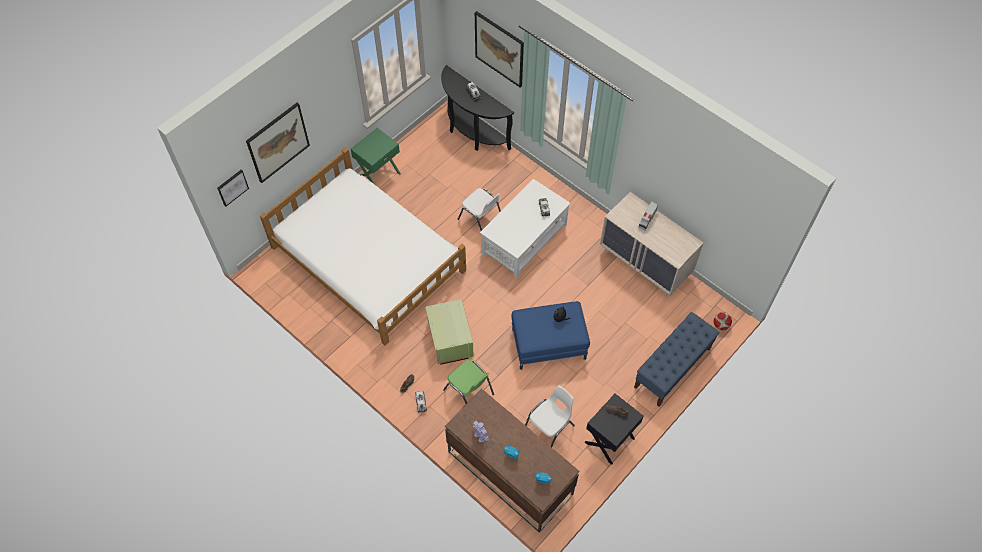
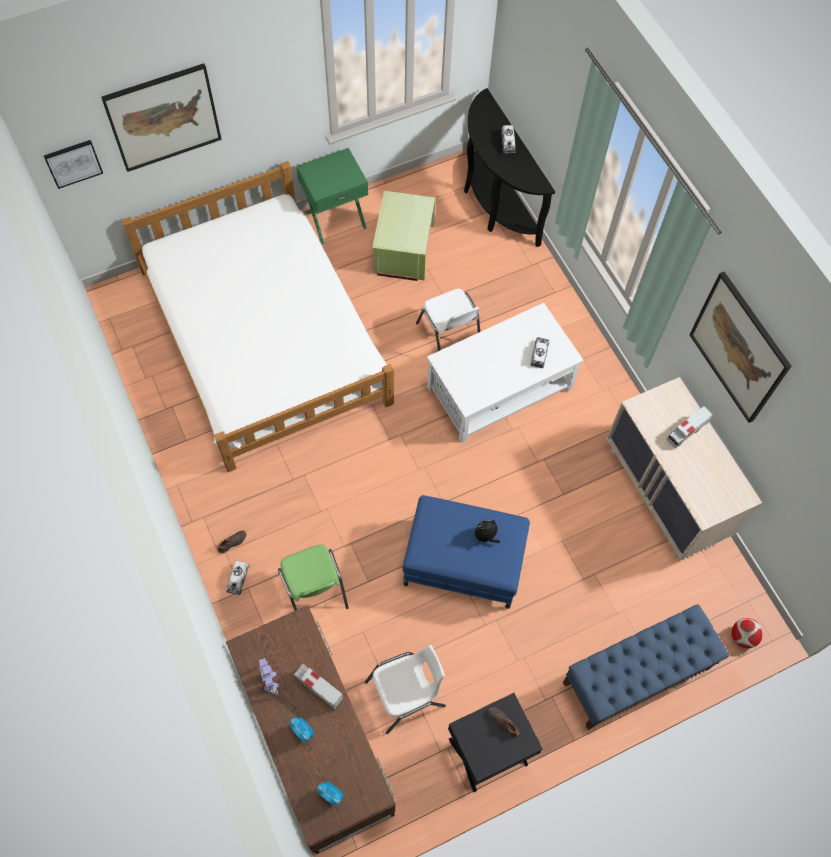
camera: 20 degrees right, 5 degrees up
(449, 339) = (322, 499): green storage box -> green storage box (403, 249)
(499, 49) = (557, 83): picture -> picture (739, 348)
(509, 429) = (318, 688): none -> toy truck

